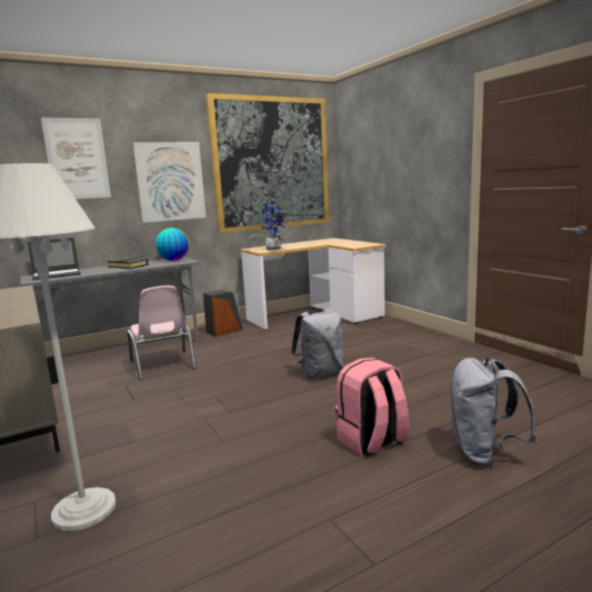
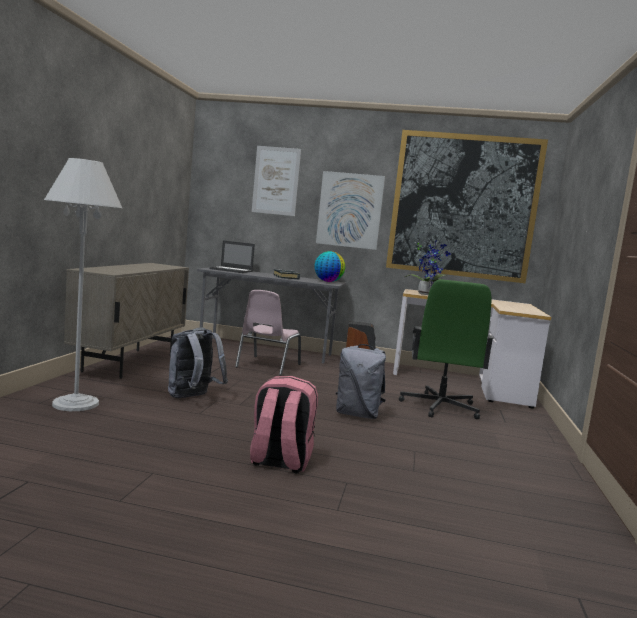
camera: 40 degrees right, 5 degrees down
(344, 341) = (440, 407): none -> green office chair
(484, 453) = (340, 513): grey backpack -> grey backpack (192, 397)

